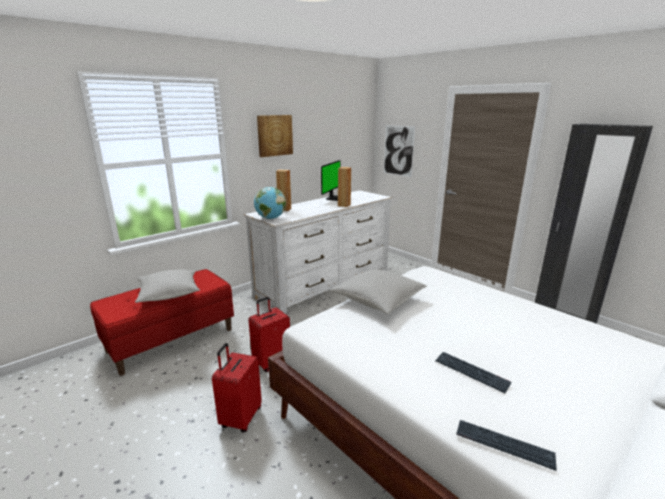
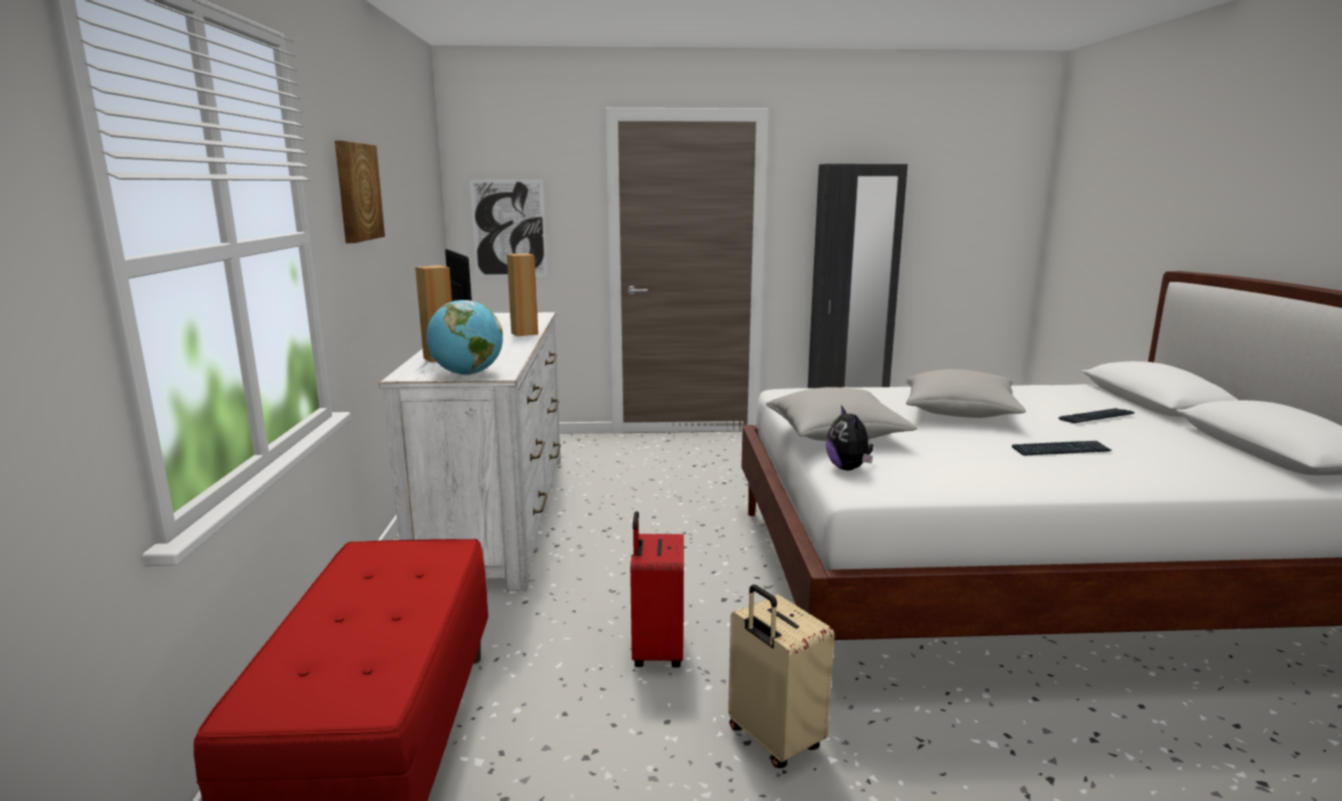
camera: 50 degrees left, 5 degrees down
(169, 294) = (392, 609): grey pillow -> grey pillow (959, 412)
(240, 418) = (773, 740): red suitcase -> beige suitcase
(332, 317) = (848, 468): none -> plush toy
(504, 445) = (1194, 479): keyboard -> keyboard (1096, 417)

